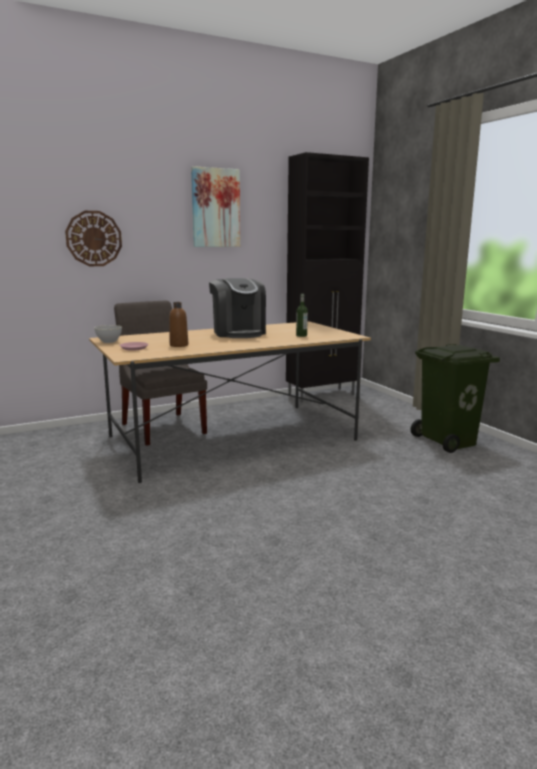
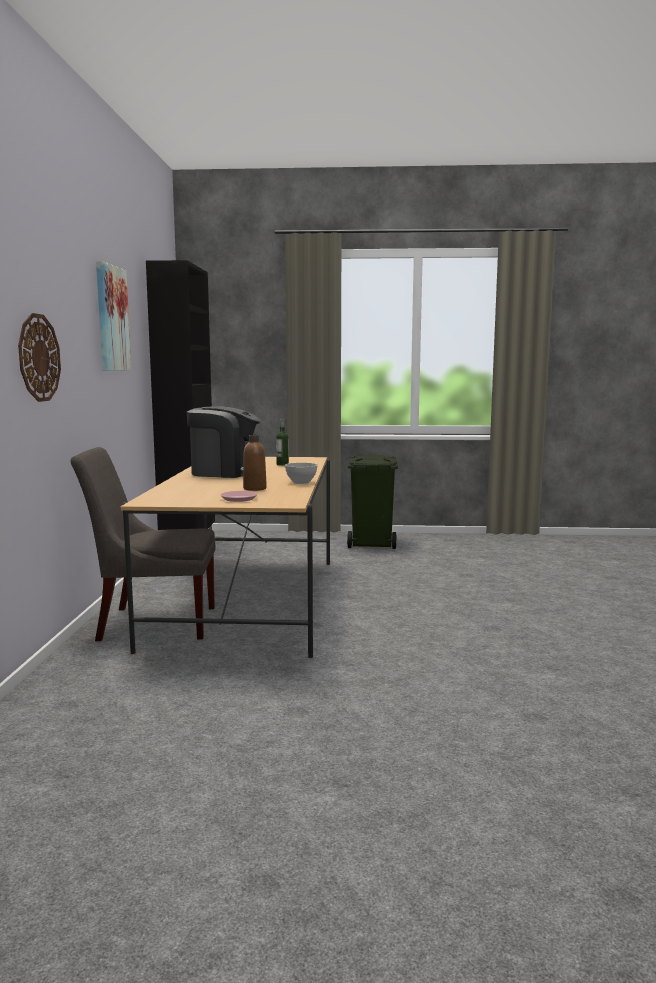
camera: 60 degrees left, 5 degrees down
(109, 341) = (172, 502): grey bowl -> grey bowl (301, 482)

